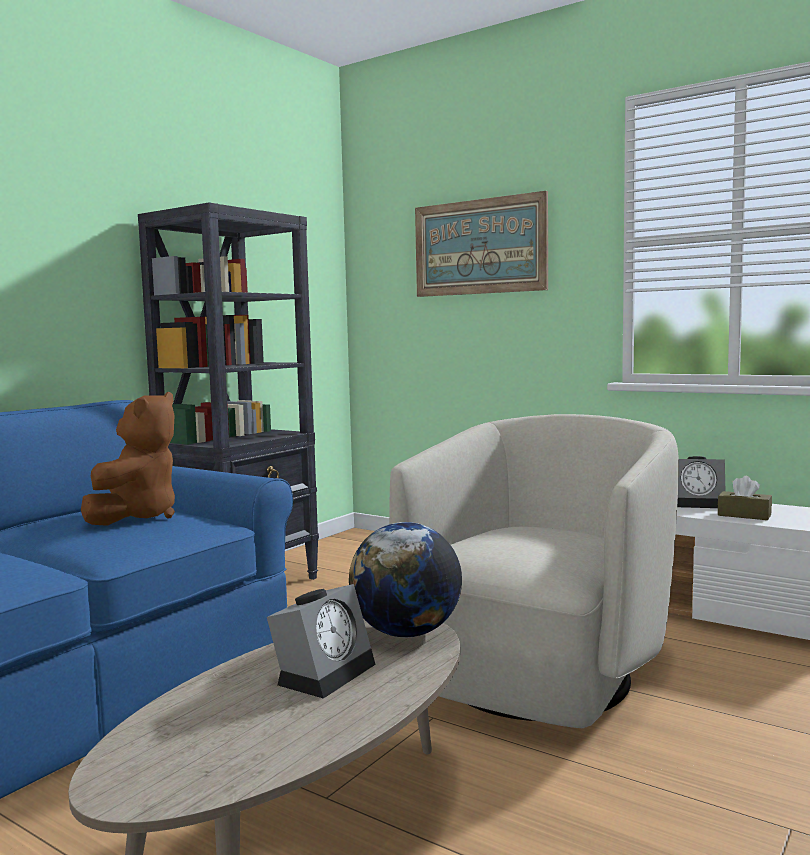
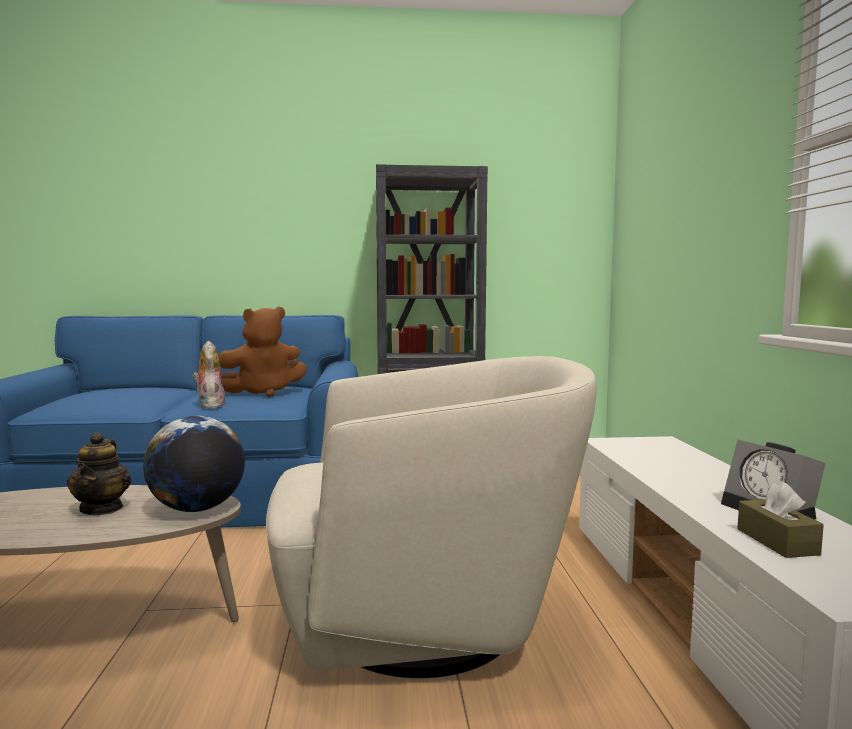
camera: 50 degrees right, 0 degrees up
(126, 543) = (209, 405): none -> plush toy
(325, 672) = (102, 509): alarm clock -> teapot
(479, 247) = (686, 175): picture -> none

